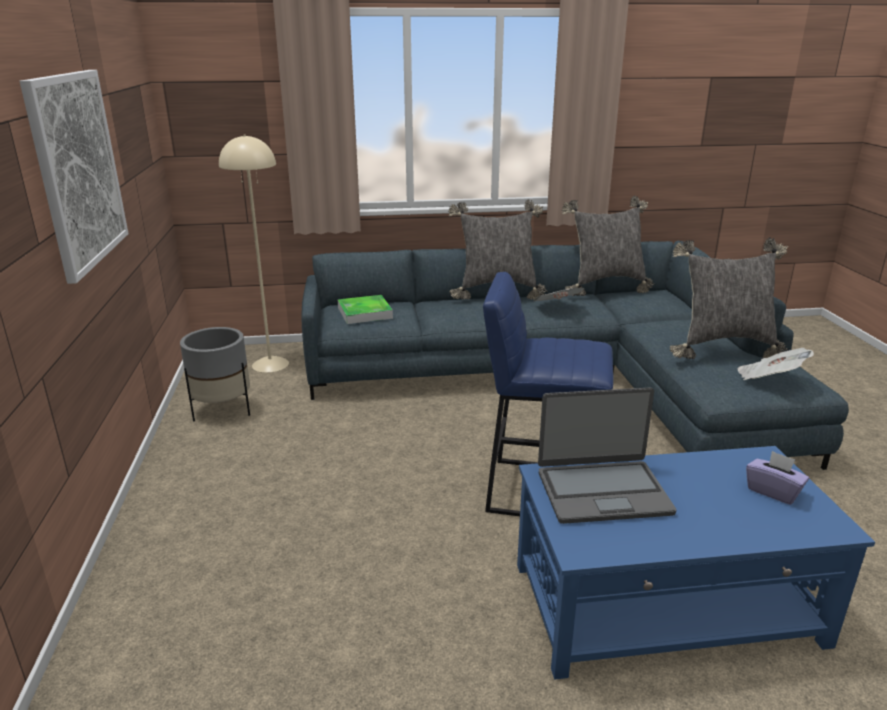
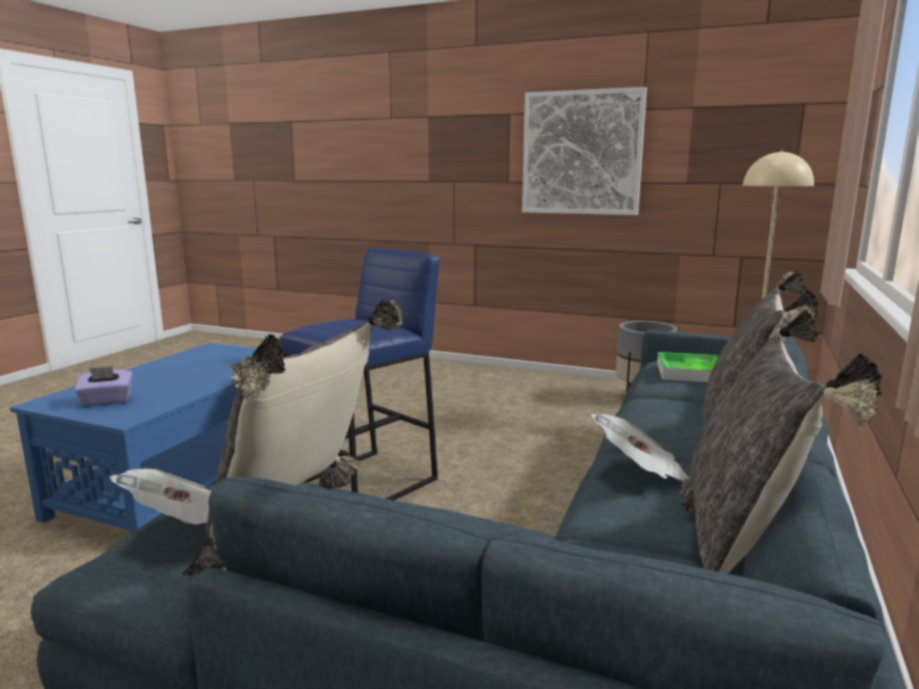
camera: 120 degrees right, 10 degrees down
(602, 492) = (232, 363): laptop -> none

